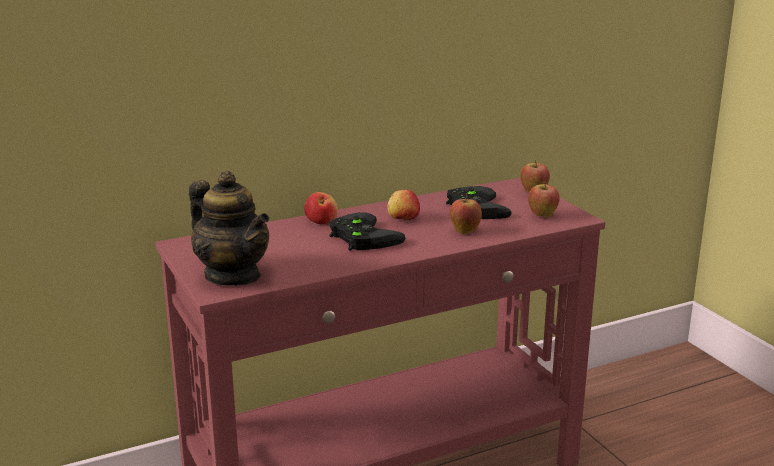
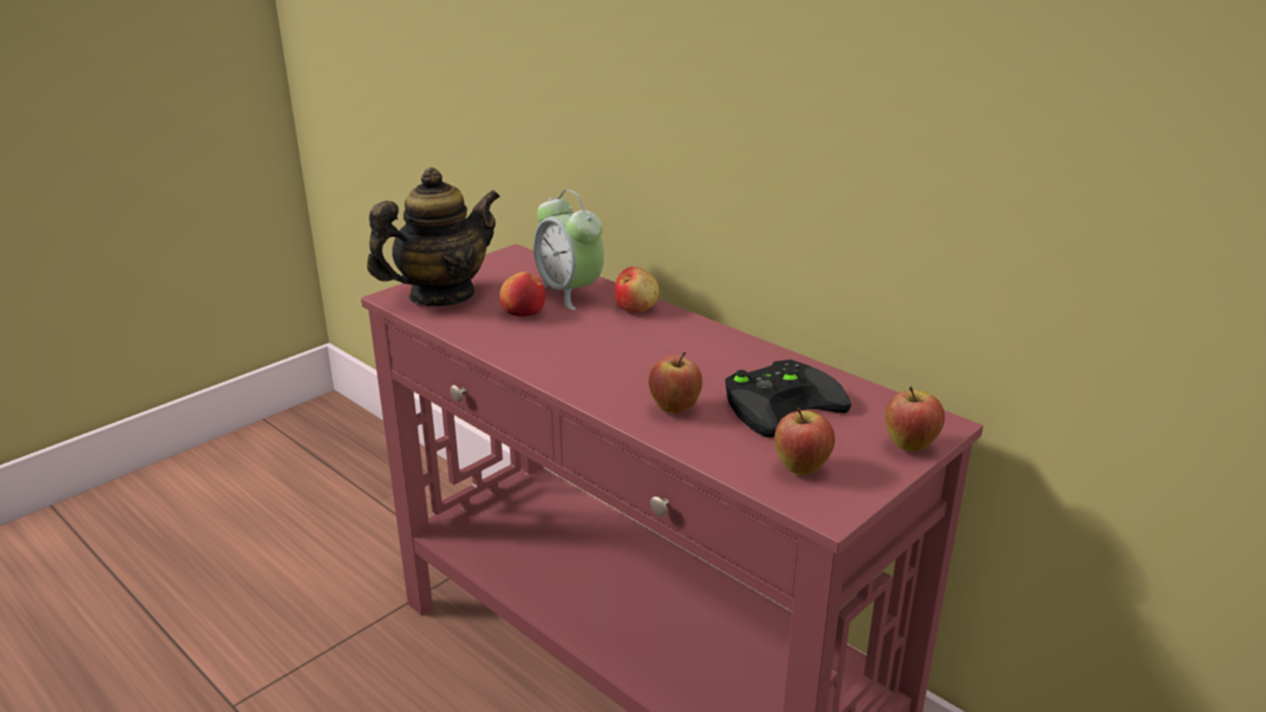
camera: 70 degrees right, 5 degrees up
(233, 276) = (441, 296): teapot -> teapot turned 150 degrees counterclockwise
(275, 236) = (569, 293): none -> alarm clock
(361, 237) = (600, 341): black game controller -> none
(403, 219) = (687, 357): apple -> apple (523, 313)

